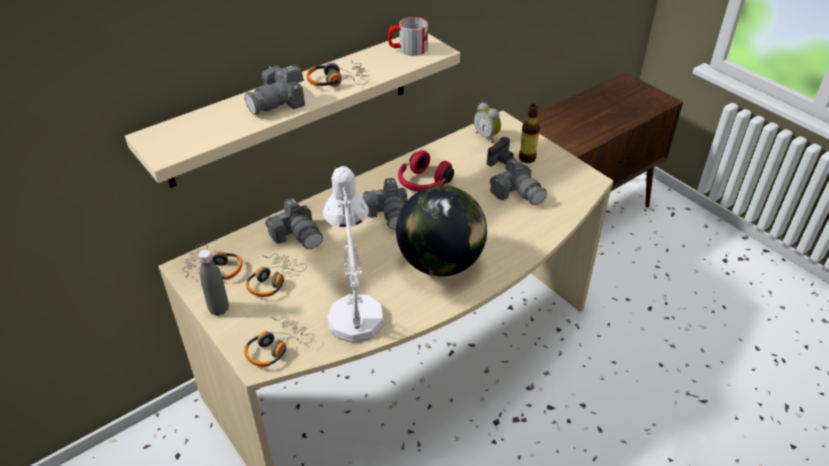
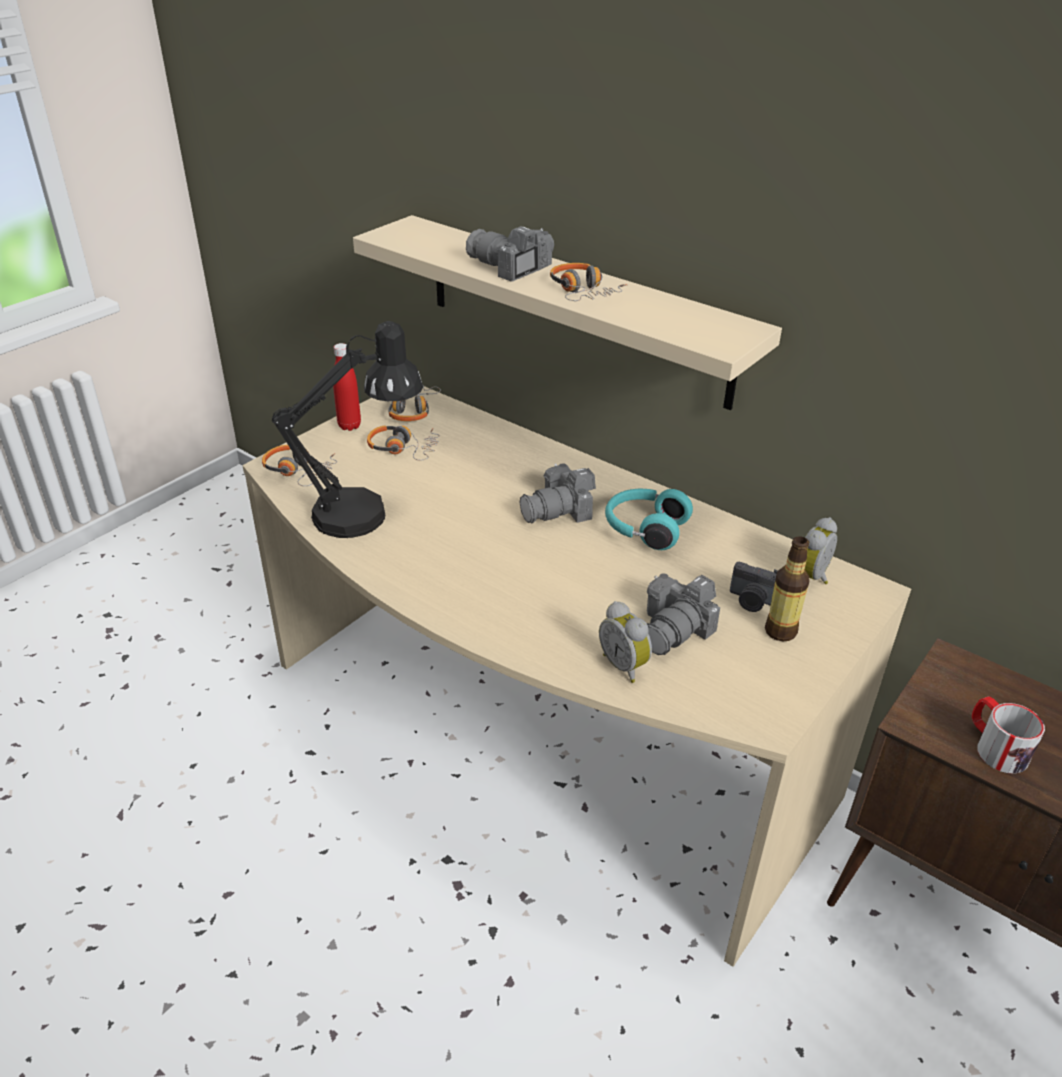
camera: 75 degrees right, 5 degrees down
(219, 309) = (349, 426): grey bottle -> red bottle
(298, 235) = (488, 449): camera -> none
(354, 310) = (365, 513): white table lamp -> black table lamp
(408, 49) = (706, 324): mug -> mug (995, 747)
(423, 183) = (644, 529): red headphones -> turquoise headphones
(440, 263) = (473, 569): globe -> none
(544, 217) = (625, 665): none -> alarm clock

